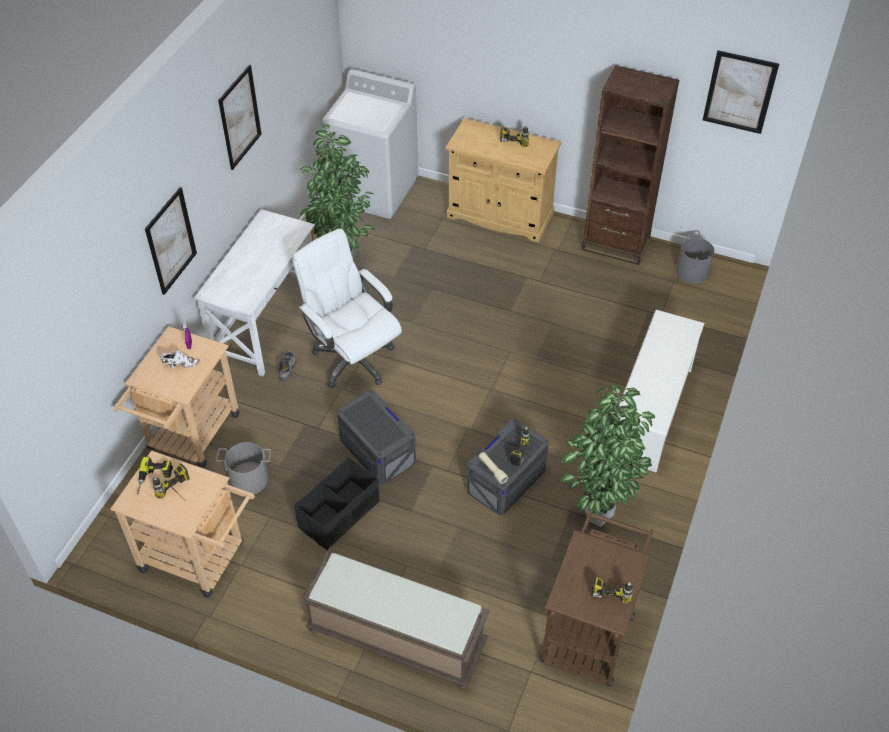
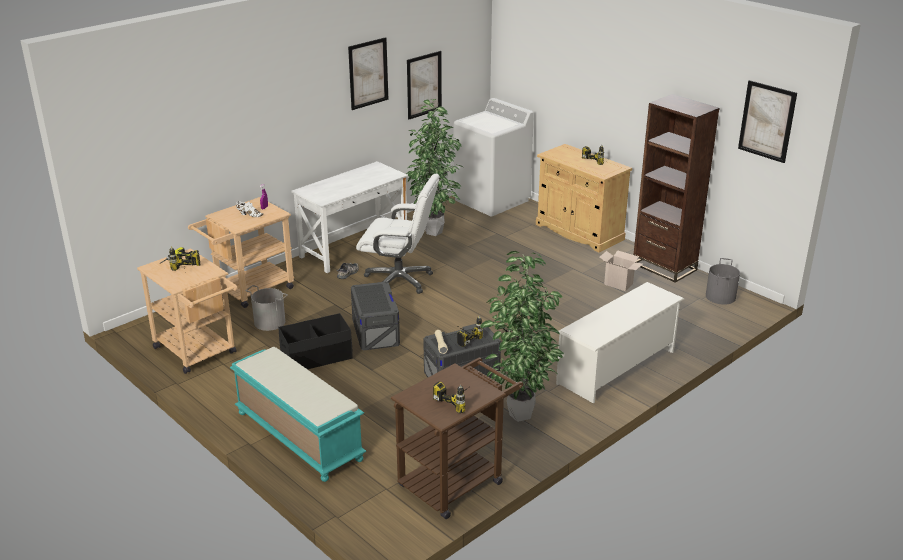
camera: 25 degrees right, 20 degrees down
(171, 241) = (278, 129): picture -> picture (424, 85)
(352, 359) = (399, 280): white office chair -> white office chair turned 120 degrees clockwise
(395, 638) = (297, 436): brown bench -> turquoise bench
(586, 286) = (619, 284): none -> cardboard box

